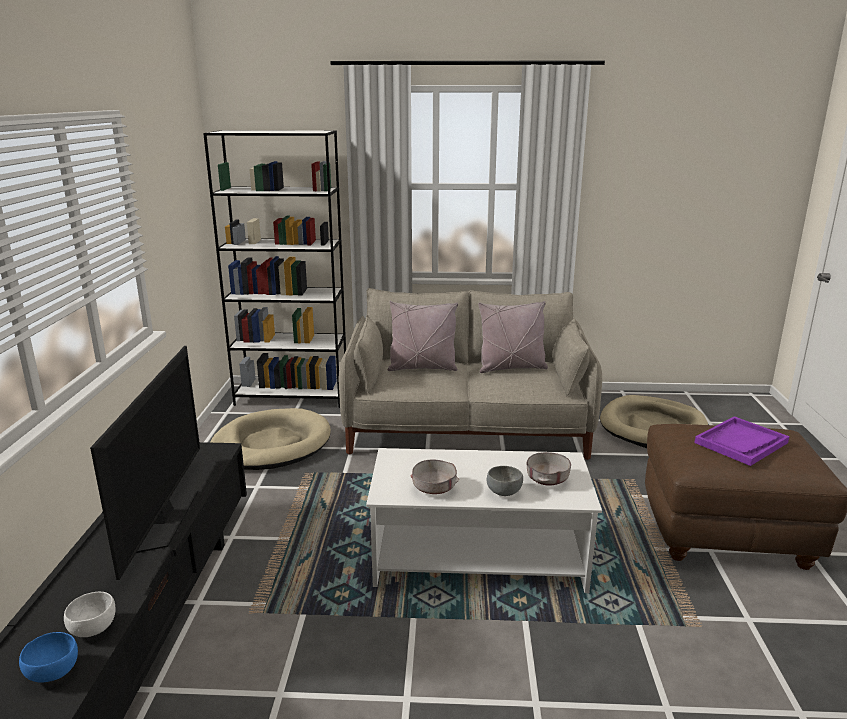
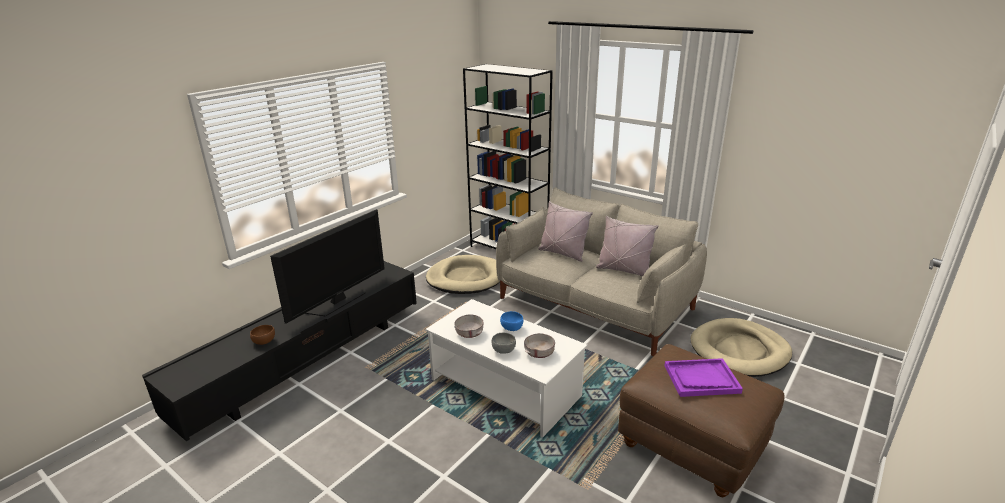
camera: 35 degrees right, 5 degrees up
(53, 672) = (236, 353): blue bowl -> blue bowl (512, 328)
(93, 629) = (264, 342): white bowl -> brown bowl

